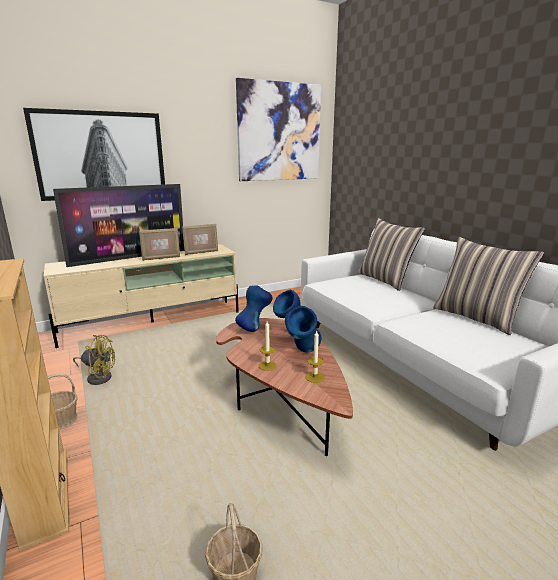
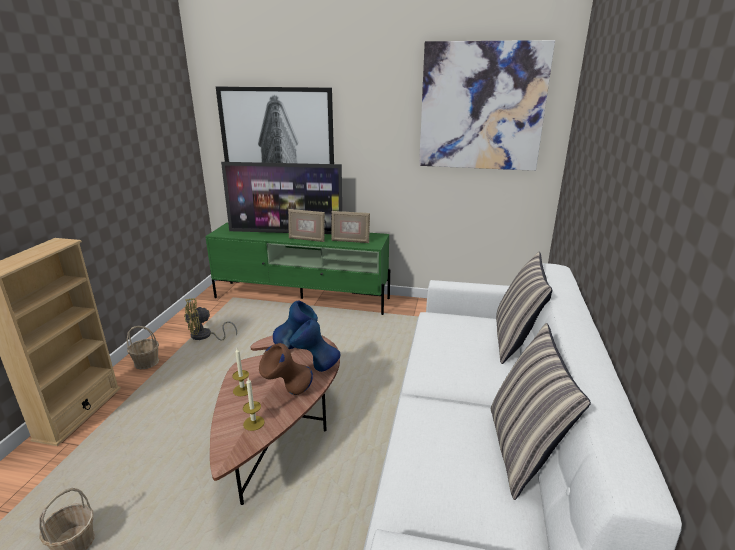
camera: 40 degrees right, 5 degrees up
(98, 377) = (205, 336): yellow fan -> yellow fan turned 105 degrees clockwise
(153, 322) = (302, 298): beige tv stand -> green tv stand
(303, 353) = (288, 393): blue vase -> brown vase

